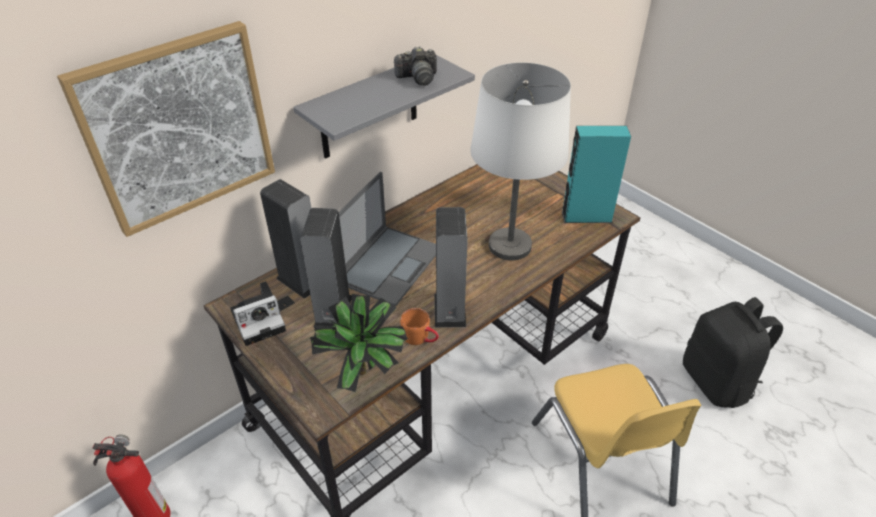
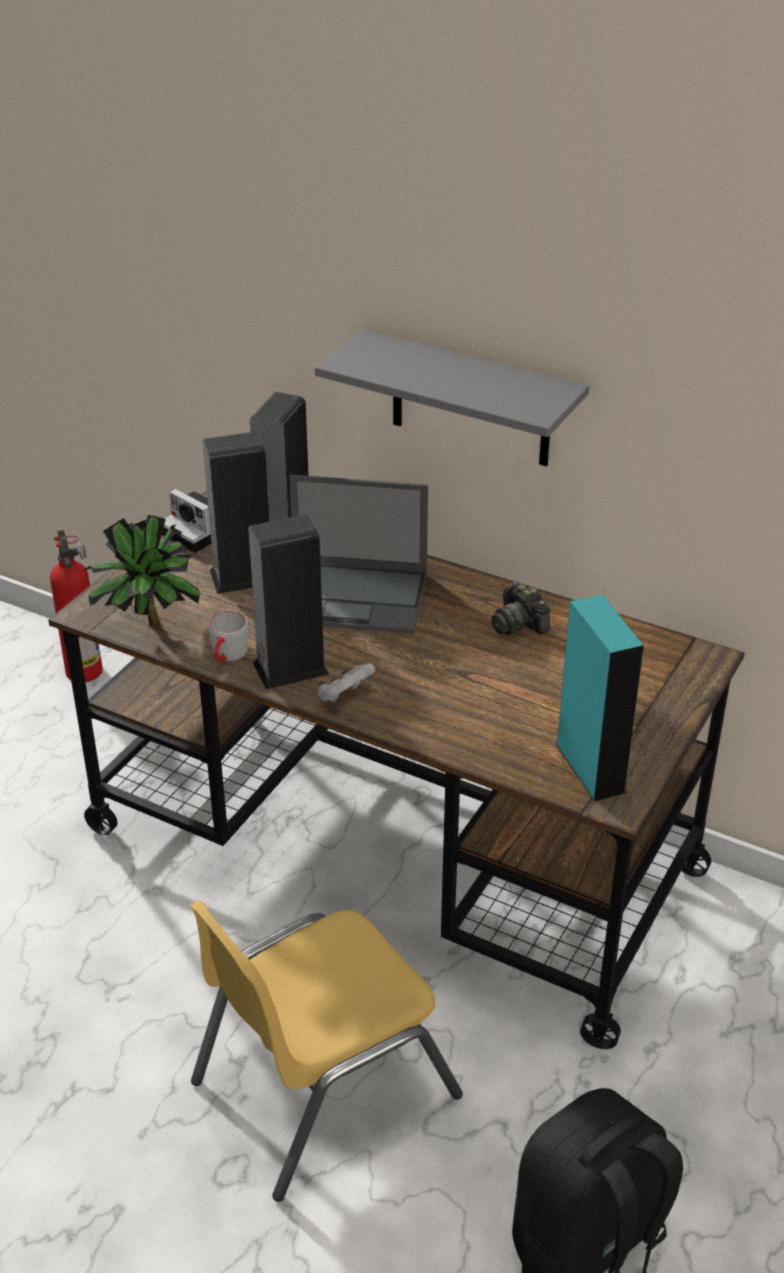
camera: 70 degrees right, 5 degrees down
(179, 128) = (233, 272): picture -> none
(418, 78) = (499, 389): camera -> camera (518, 623)
(421, 338) = (227, 656): orange mug -> grey mug
(488, 292) = (344, 696): none -> white game controller
(510, 246) = (459, 698): white table lamp -> none

